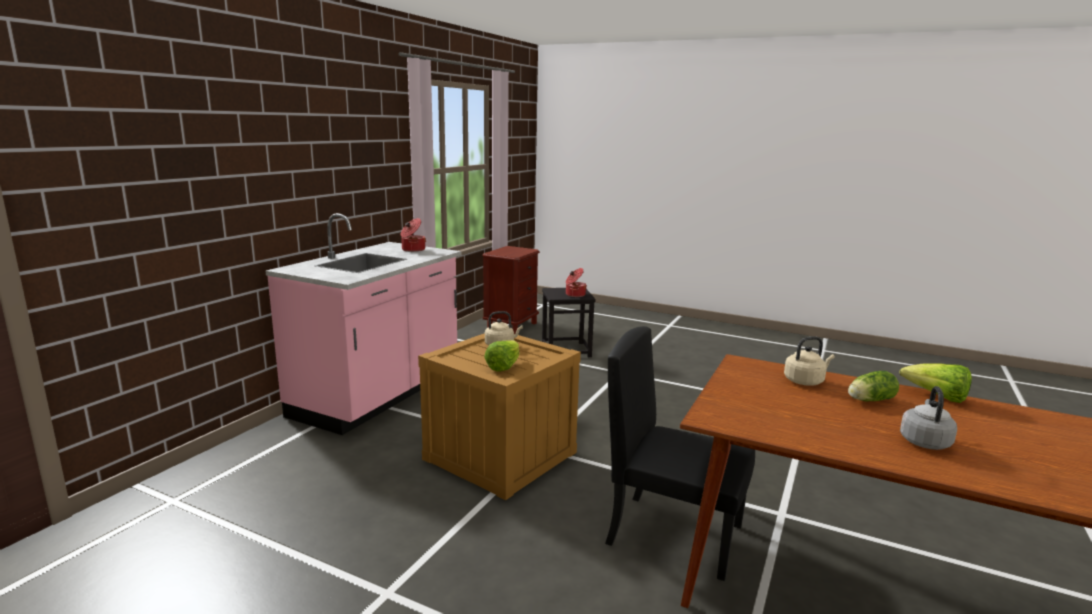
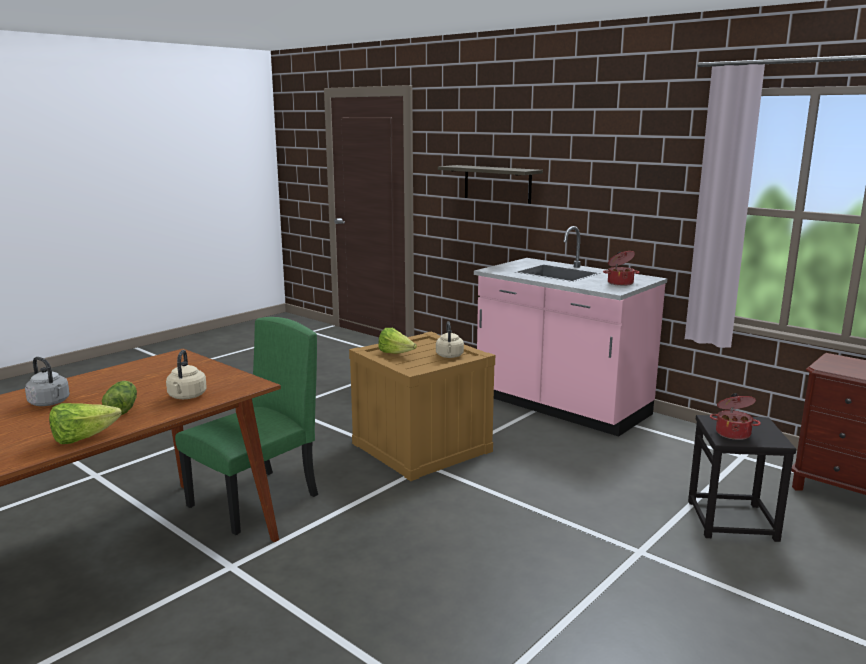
camera: 105 degrees right, 0 degrees up
(203, 184) = (497, 184): none -> shelf
(675, 534) = (254, 501): black chair -> green chair

